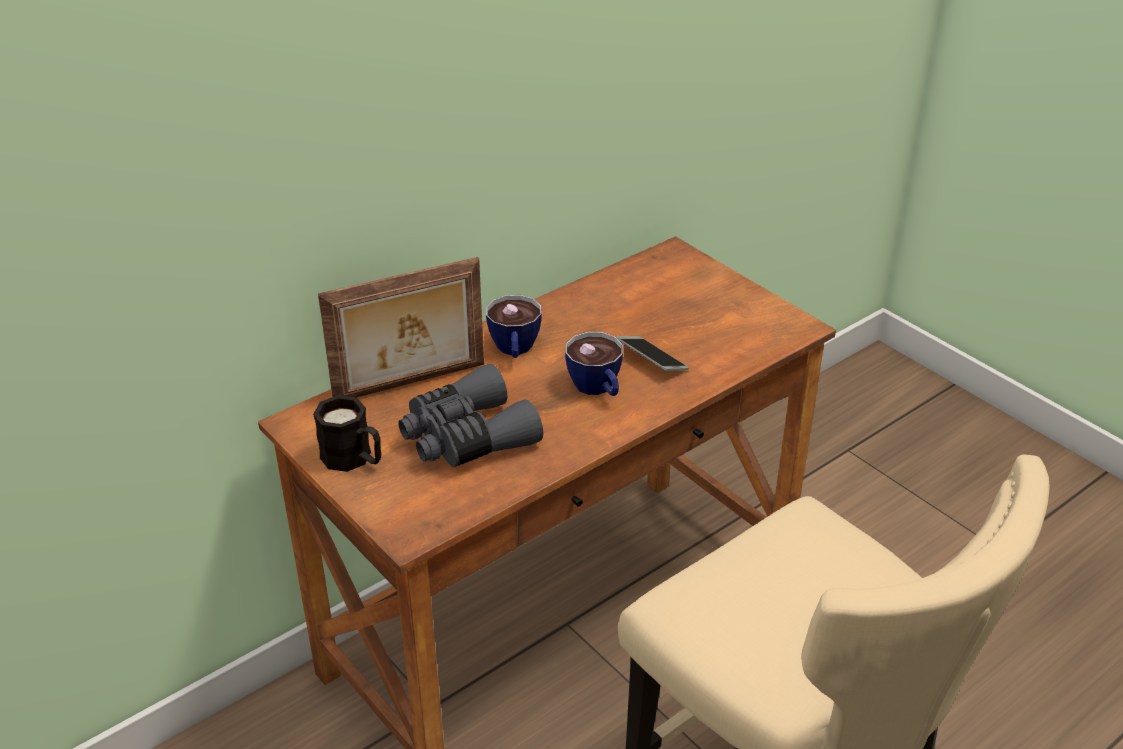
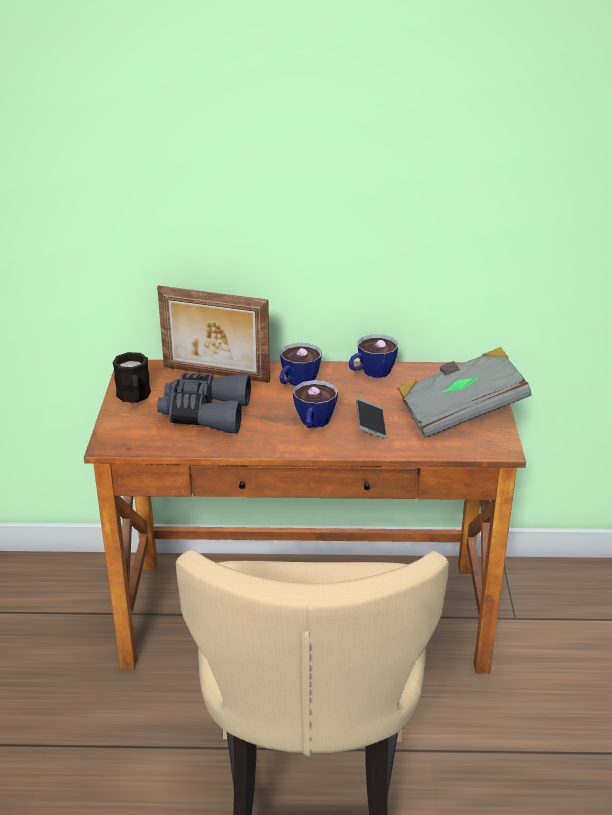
camera: 40 degrees right, 5 degrees down
(574, 303) = (371, 373): none -> cup
(716, 307) = (460, 412): none -> grey book

